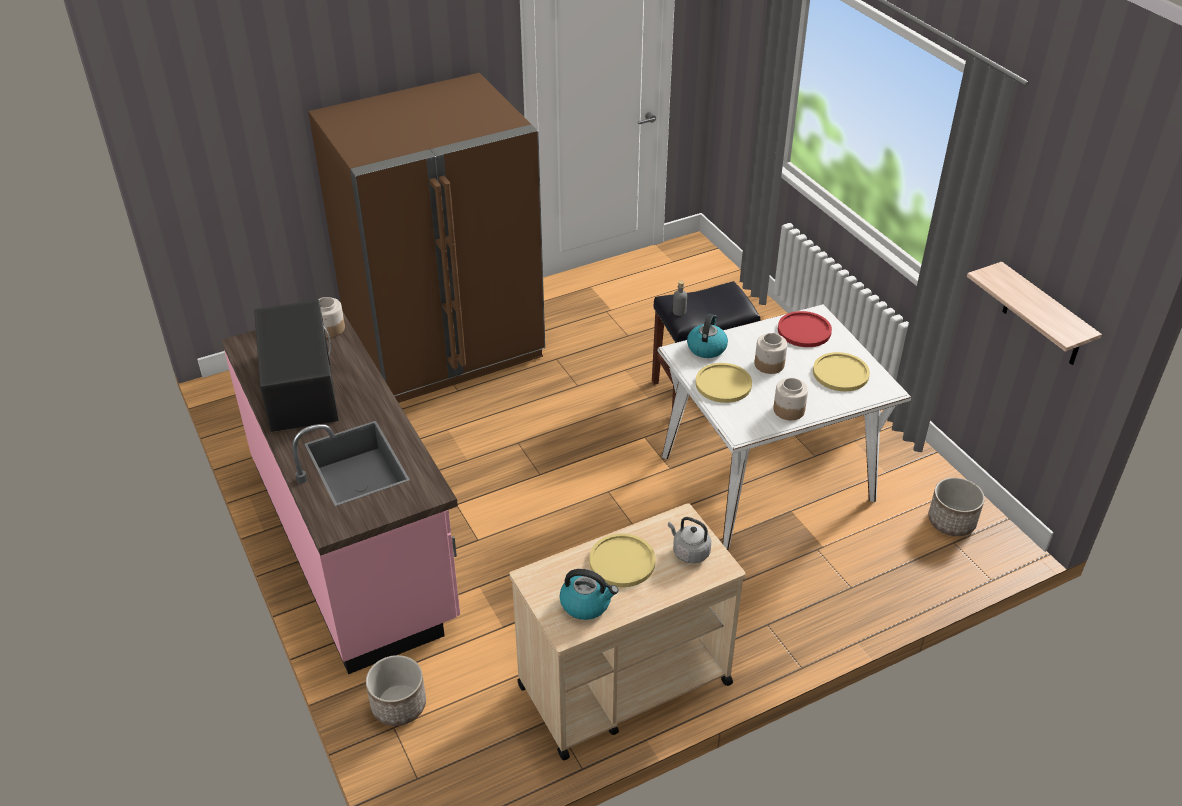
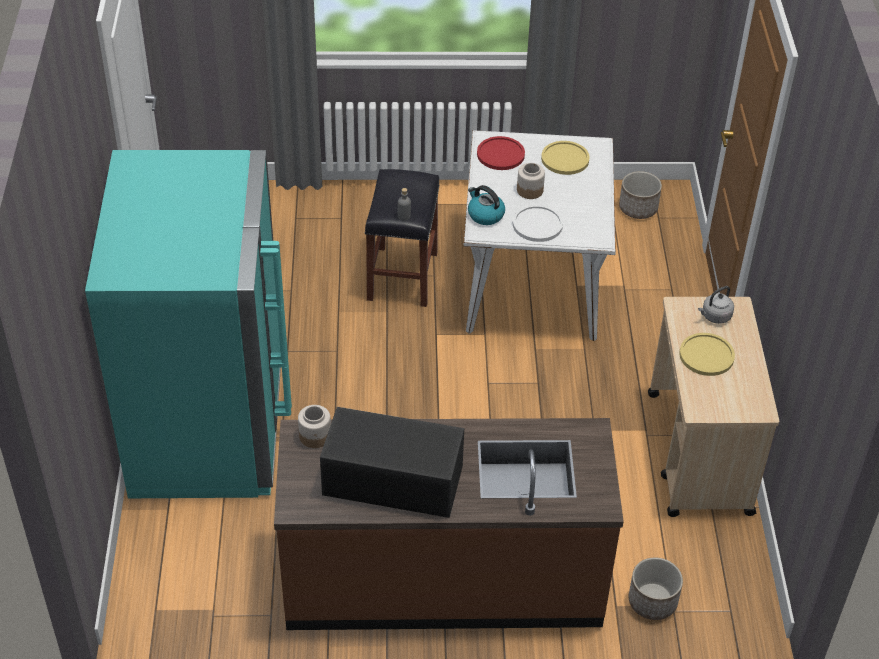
camera: 65 degrees left, 5 degrees up
(354, 541) = (443, 578): pink counter -> brown counter
(445, 348) = (209, 425): brown fridge -> turquoise fridge
(586, 603) = (739, 390): kettle -> none
(723, 384) = (537, 224): yellow plate -> white plate
(788, 410) = (590, 203): jar -> none
(1043, 316) = (649, 23): shelf -> none

